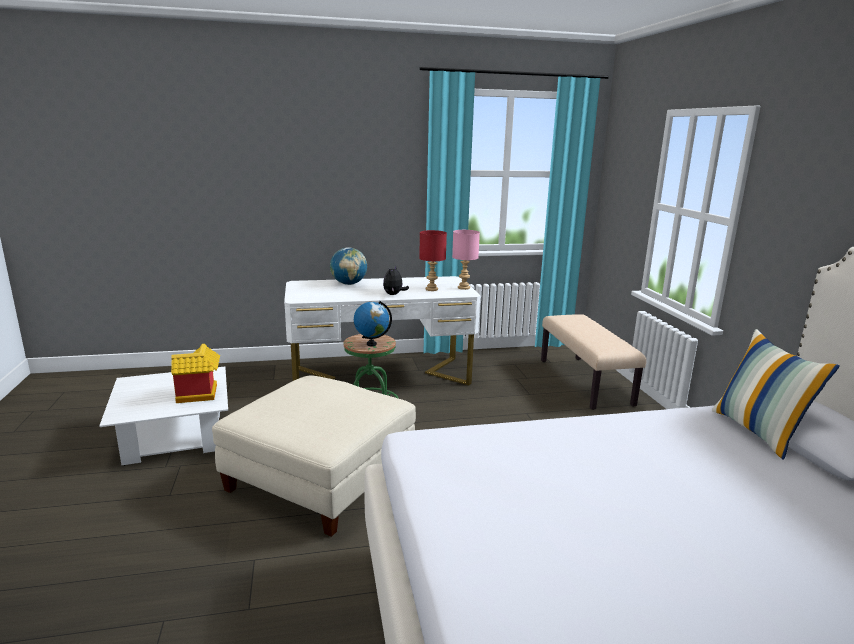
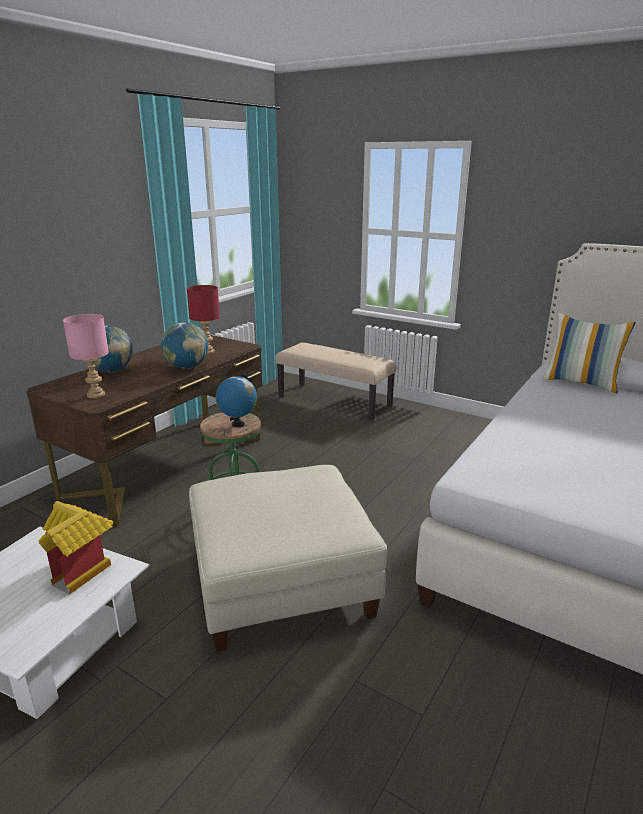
camera: 45 degrees left, 5 degrees up
(381, 376) = (168, 466): white desk -> brown desk
(394, 294) = (187, 367): plush toy -> globe
(464, 288) = (231, 342): pink table lamp -> pink table lamp (97, 395)

